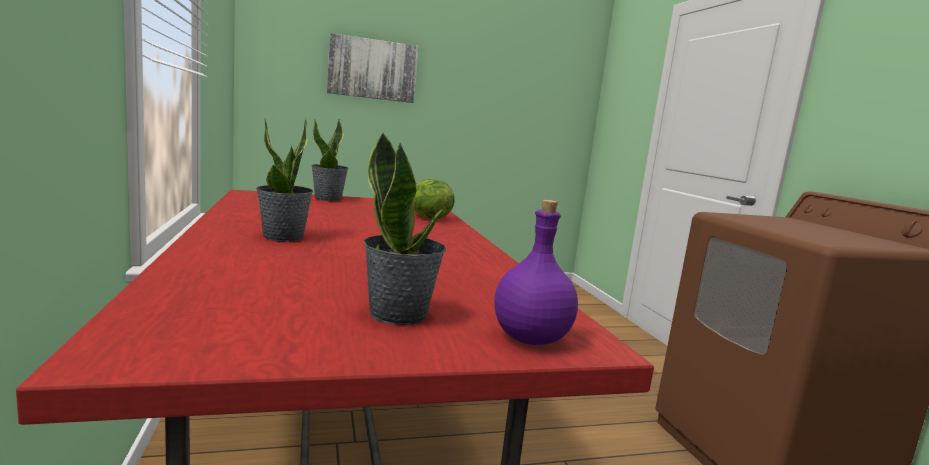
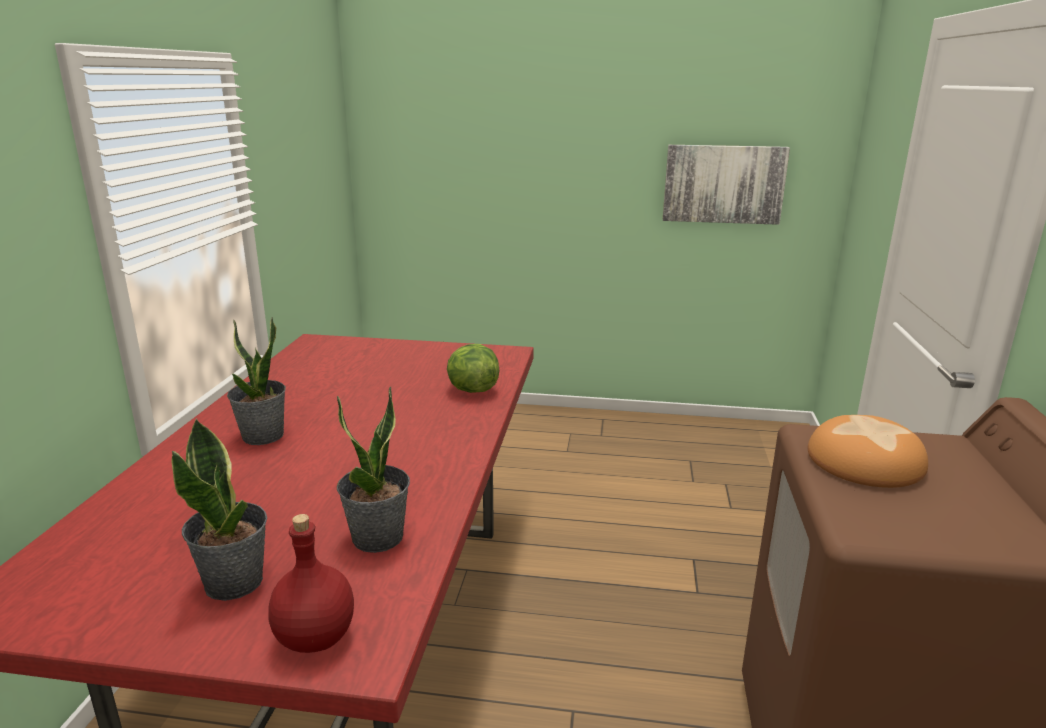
camera: 25 degrees right, 10 degrees up
(328, 199) = (392, 349): potted plant -> potted plant (378, 538)
(372, 69) = (506, 146): picture -> picture (723, 184)
(531, 339) = (314, 639): purple bottle -> red bottle
(768, 222) = (864, 460): none -> bread

